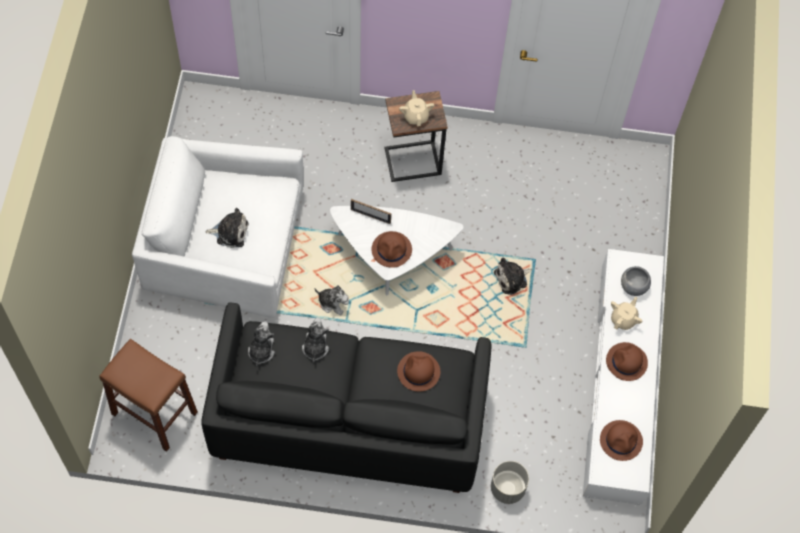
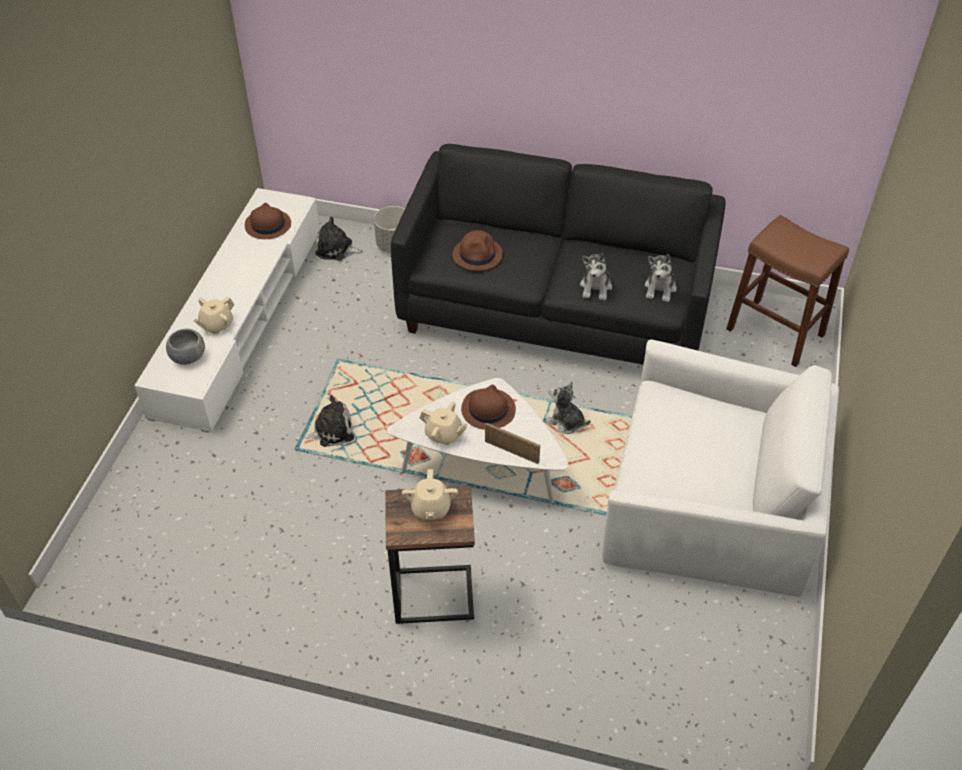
camera: 170 degrees left, 15 degrees down
(230, 232) = (707, 432): plush toy -> plush toy (336, 249)
(421, 225) = (444, 435): none -> beige teapot
(626, 362) = (232, 286): brown hat -> none

